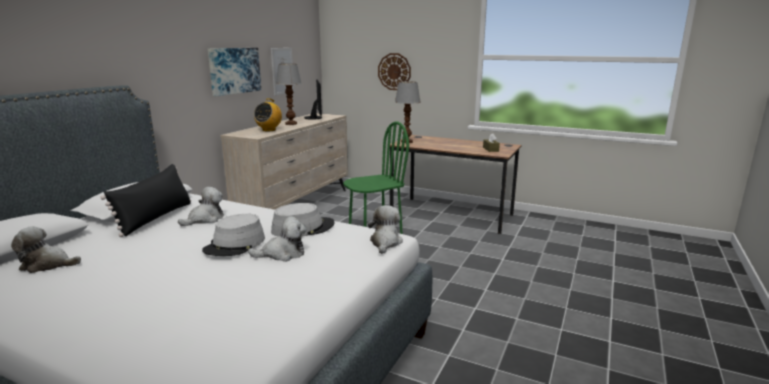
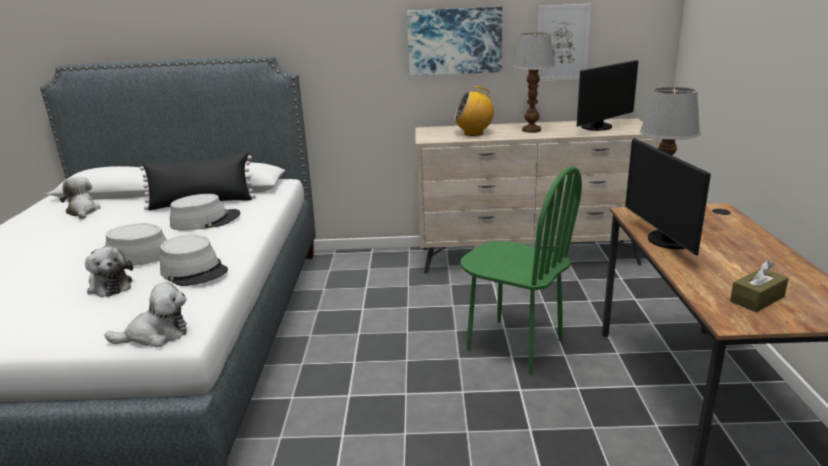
camera: 65 degrees right, 5 degrees up
(205, 219) = (205, 221): plush toy -> grey hat
(394, 71) = (753, 60): wall clock -> none
(433, 146) = (666, 240): none -> monitor

